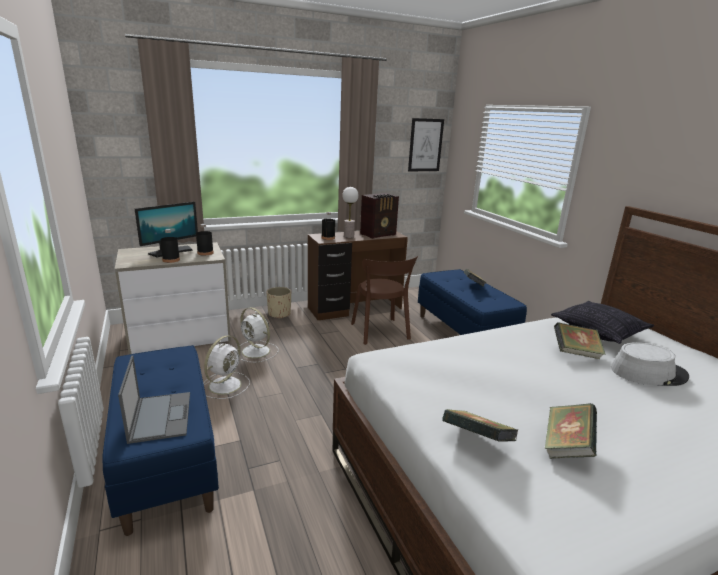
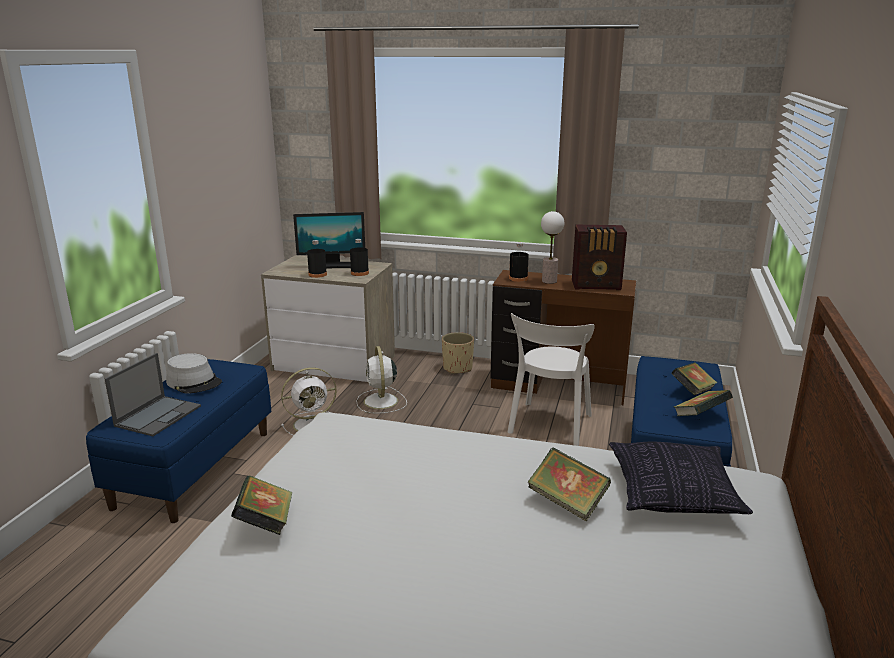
camera: 40 degrees right, 0 degrees up
(380, 332) = (549, 426): brown chair -> white chair
(425, 145) = (718, 155): picture -> none
(566, 446) = (335, 571): book -> book (700, 416)
(648, 372) = (622, 564): grey hat -> grey hat (194, 382)

